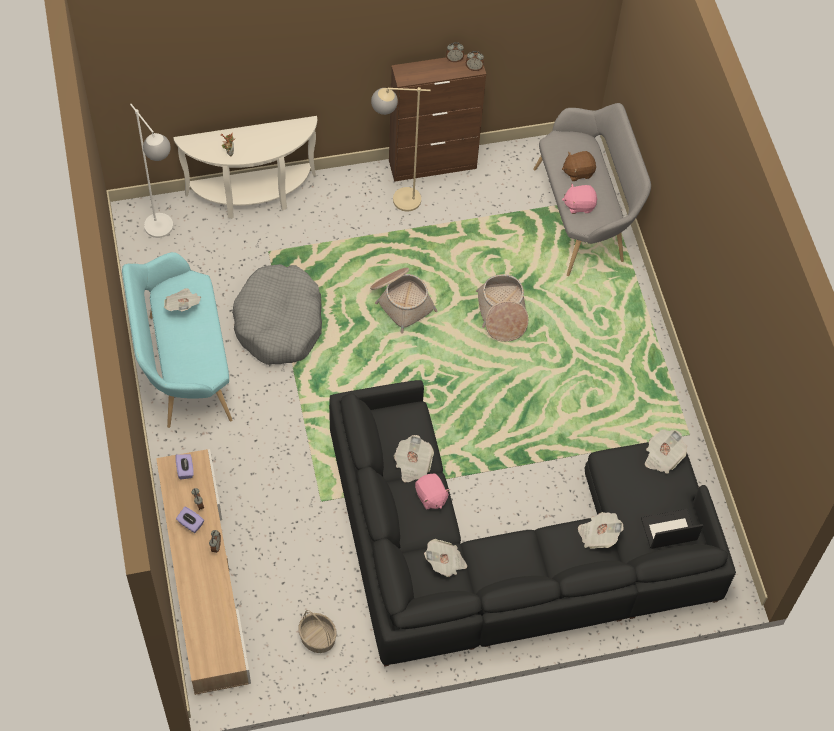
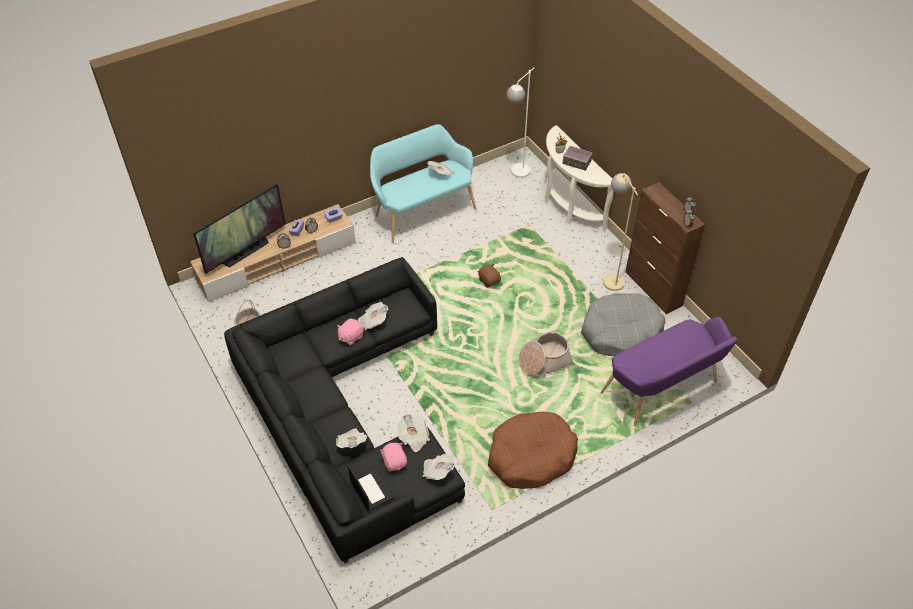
camera: 75 degrees right, 10 degrees down
(205, 599) = (246, 252): none -> television
(260, 142) = (577, 163): none -> radio
(279, 323) = (476, 245): grey dog bed -> grey dog bed (620, 332)
(401, 301) = (525, 301): basket -> none
(445, 563) = (301, 358): newspaper -> newspaper (413, 437)
(578, 172) = (672, 348): brown plush toy -> brown plush toy (489, 281)
(579, 205) = (640, 356): pink plush toy -> pink plush toy (394, 462)
(584, 216) = (663, 390): grey bench -> purple bench
(632, 374) = (531, 456): none -> brown dog bed

